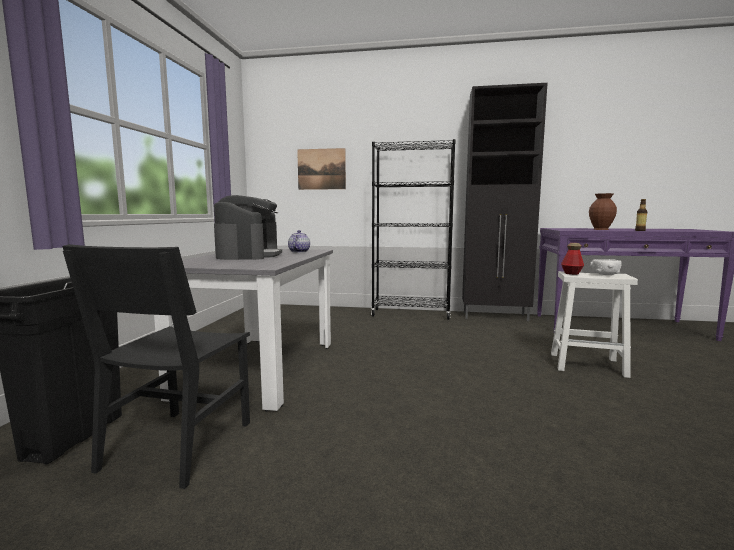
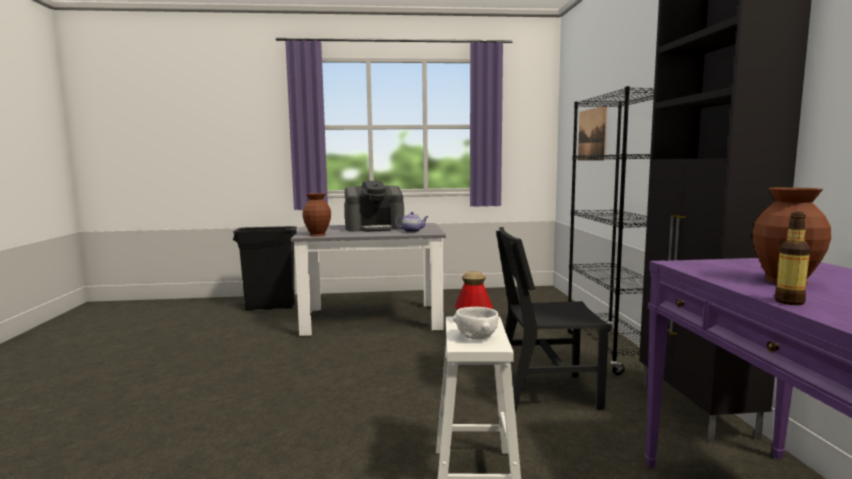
camera: 75 degrees right, 0 degrees up
(178, 445) = (260, 325): black chair -> black chair (546, 392)
(269, 264) = (317, 235): none -> brown vase

